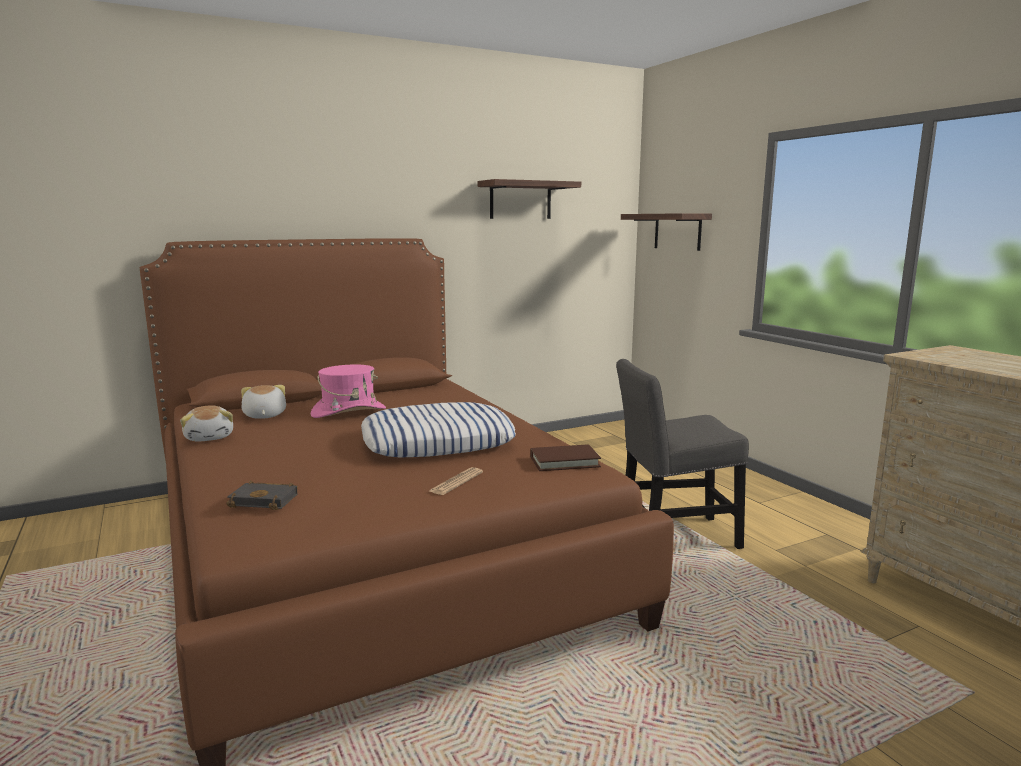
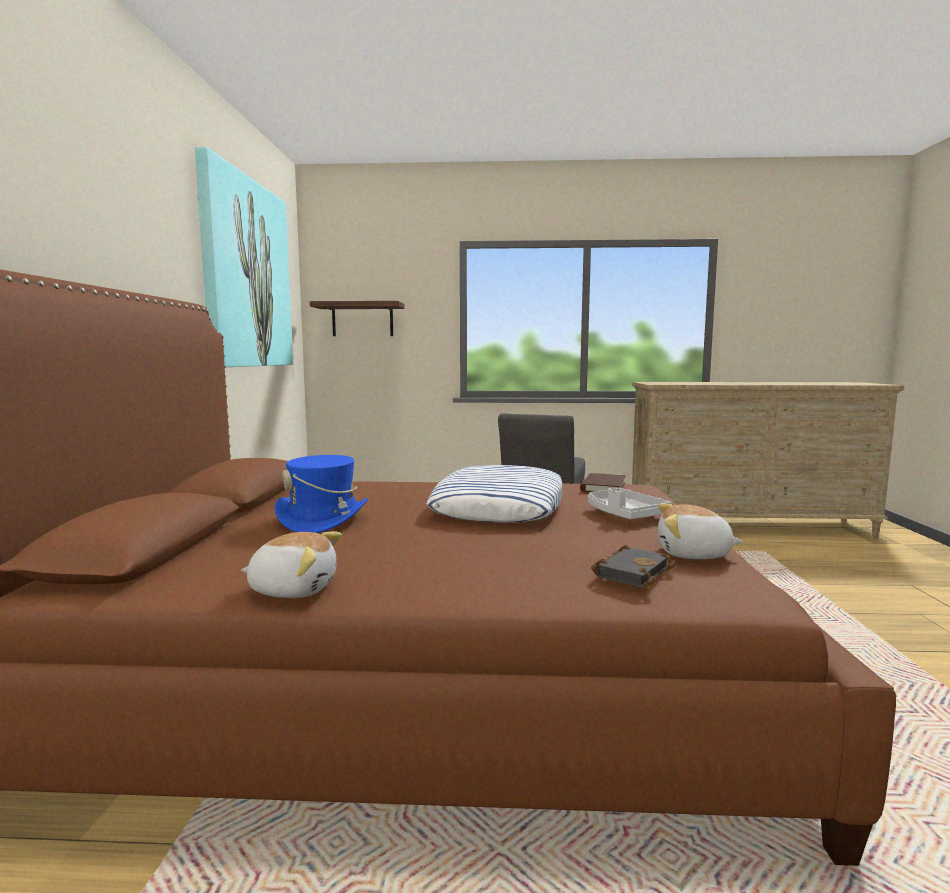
camera: 60 degrees left, 5 degrees down
(264, 416) = (245, 554): plush toy -> plush toy (693, 554)
(349, 412) = (323, 519): pink hat -> blue hat
(456, 482) = (624, 514): newspaper -> grey tray
(520, 200) = (246, 274): shelf -> picture

